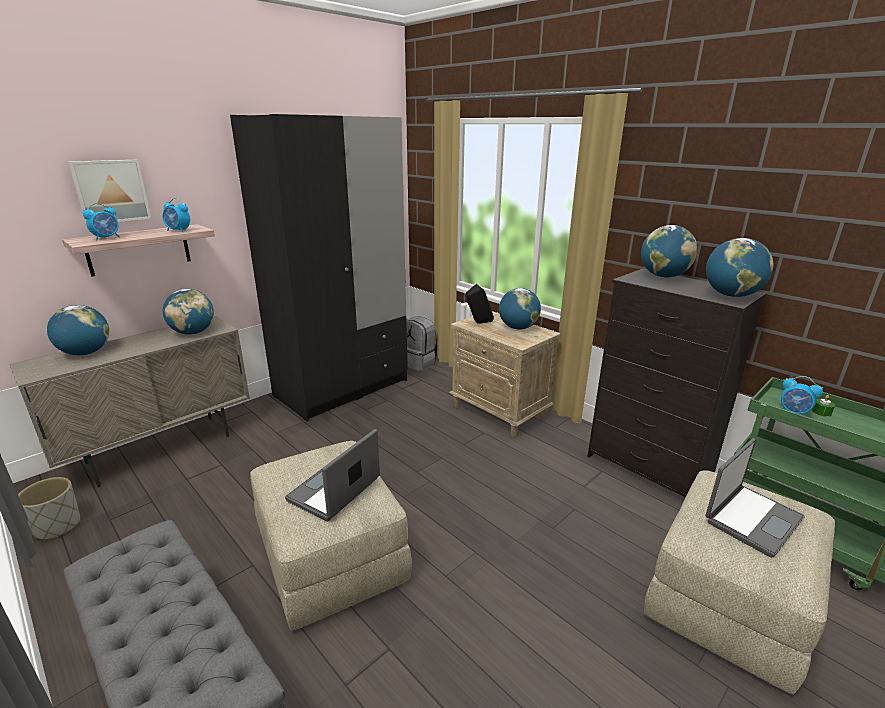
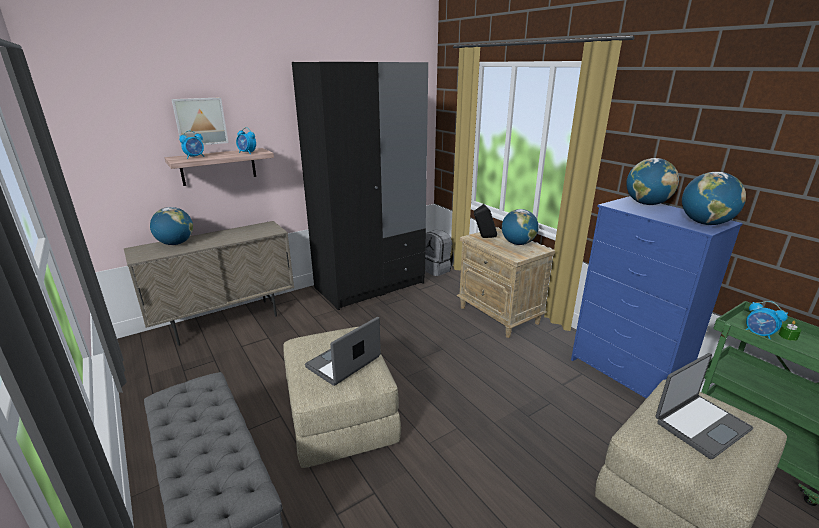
camera: 10 degrees right, 0 degrees up
(58, 526) = (148, 371): grey planter -> none
(193, 333) = (254, 233): globe -> none
(648, 469) = (625, 376): black dresser -> blue dresser

